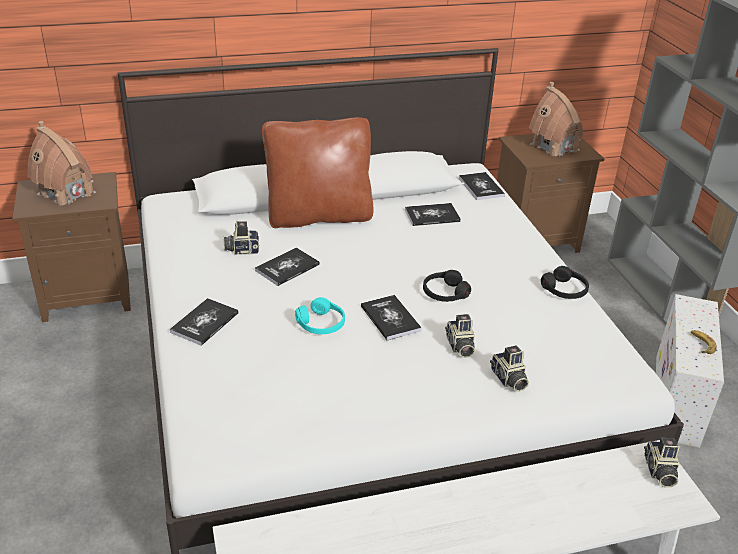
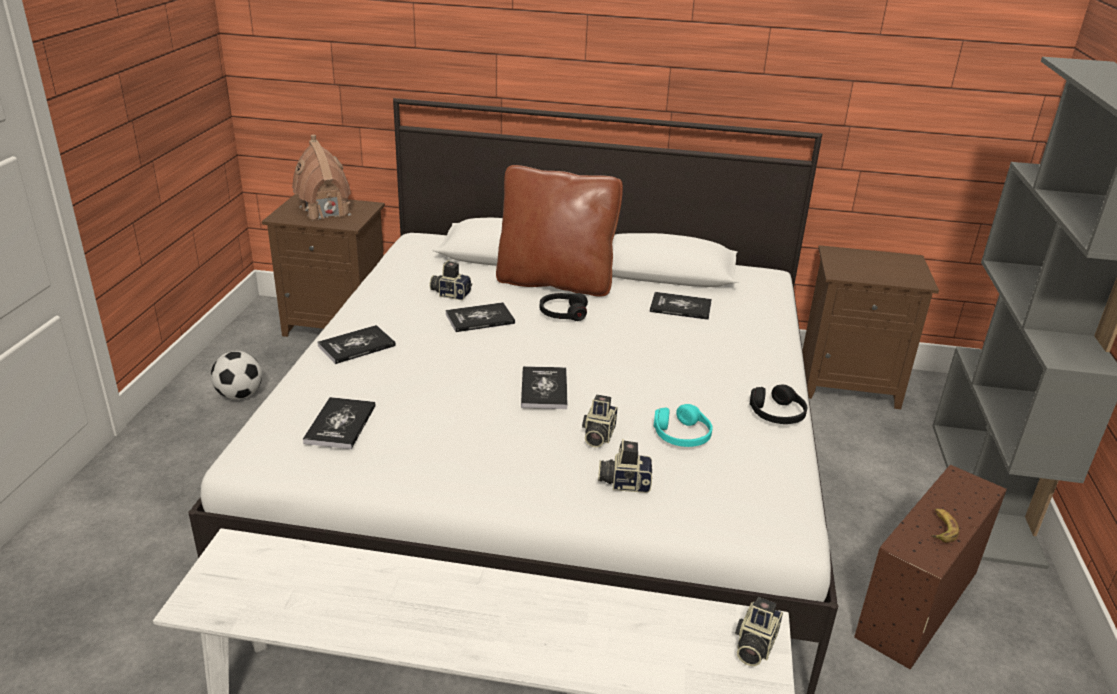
camera: 25 degrees right, 5 degrees down
(47, 393) = (239, 395): none -> football
(321, 324) = (466, 375): turquoise headphones -> turquoise headphones (682, 435)
(444, 293) = (627, 381): black headphones -> black headphones (563, 313)
(481, 187) = (763, 292): book -> book (340, 424)
(508, 379) = (624, 482): camera -> camera turned 90 degrees clockwise
(554, 147) = (881, 267): toy house -> none
(676, 400) = (916, 605): white storage box -> brown storage box

